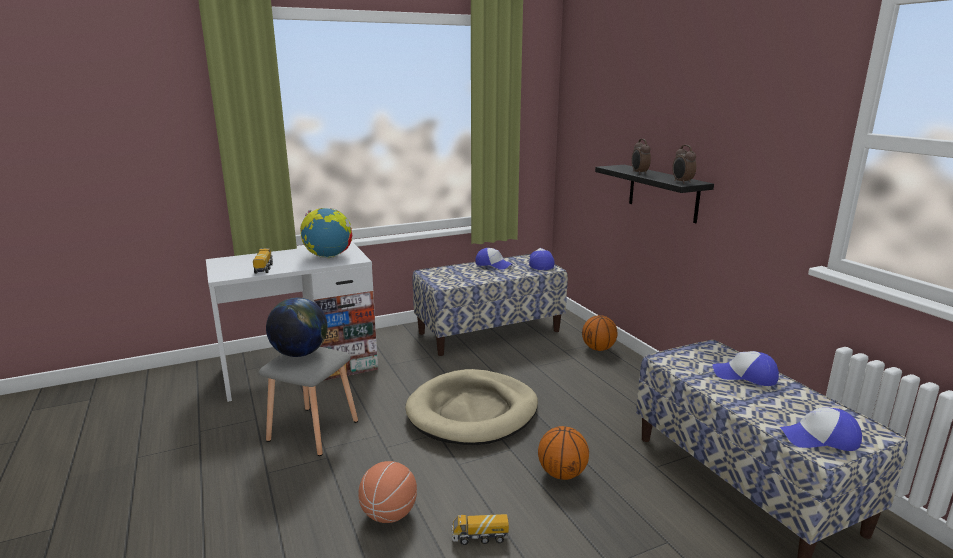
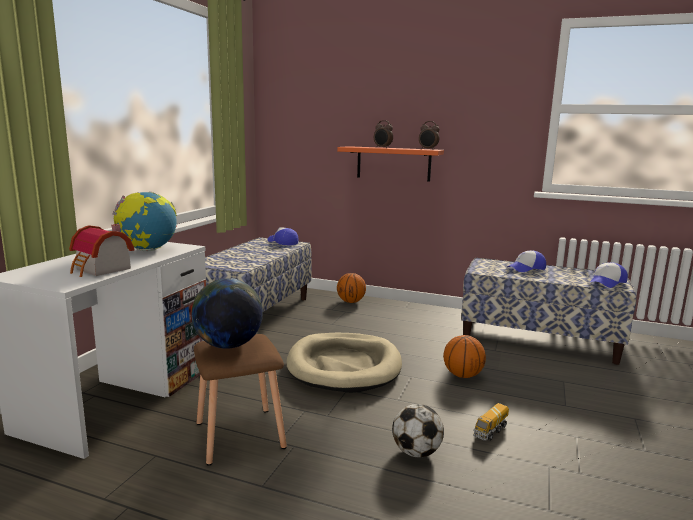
camera: 45 degrees left, 5 degrees down
(264, 268) = (101, 270): toy truck -> toy house
(313, 431) = (241, 436): grey stool -> brown stool
(389, 514) = (416, 452): basketball -> football
(493, 265) = (247, 248): cap -> none
(663, 193) = (393, 163): black shelf -> orange shelf

